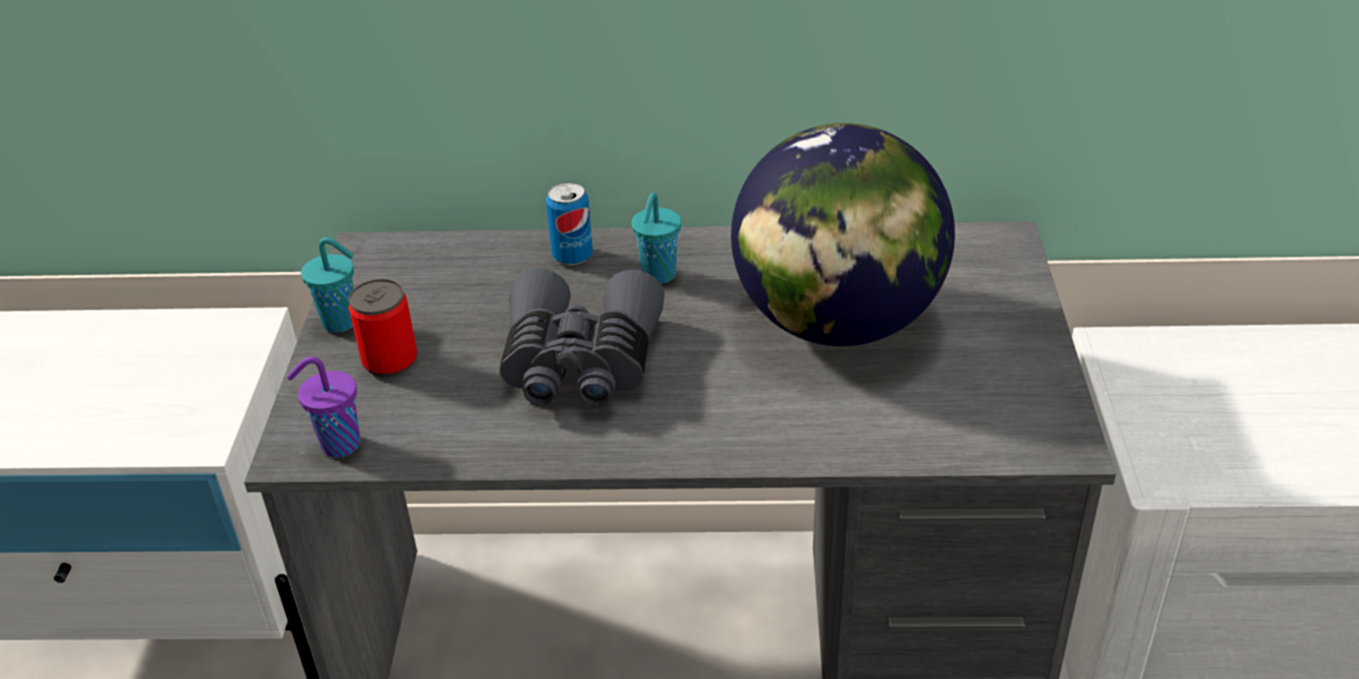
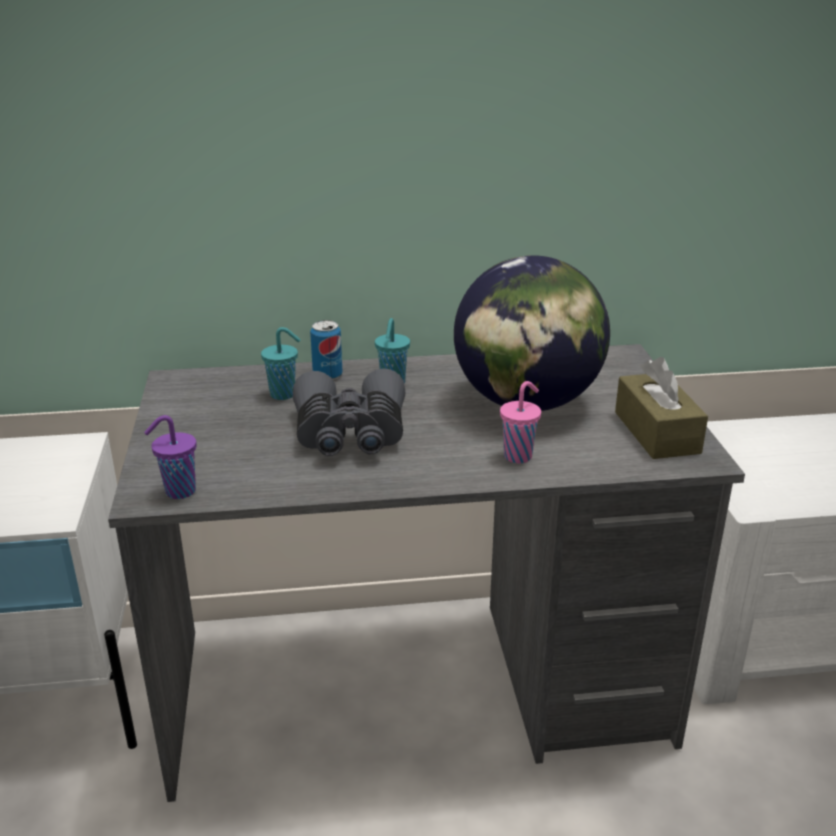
camera: 10 degrees left, 10 degrees down
(342, 323) = (165, 420): turquoise cup -> turquoise cup (284, 394)
(390, 361) = (207, 440): can -> none
(801, 418) = (519, 456): none -> pink cup
(1009, 390) = (656, 432): none -> brown tissue box

